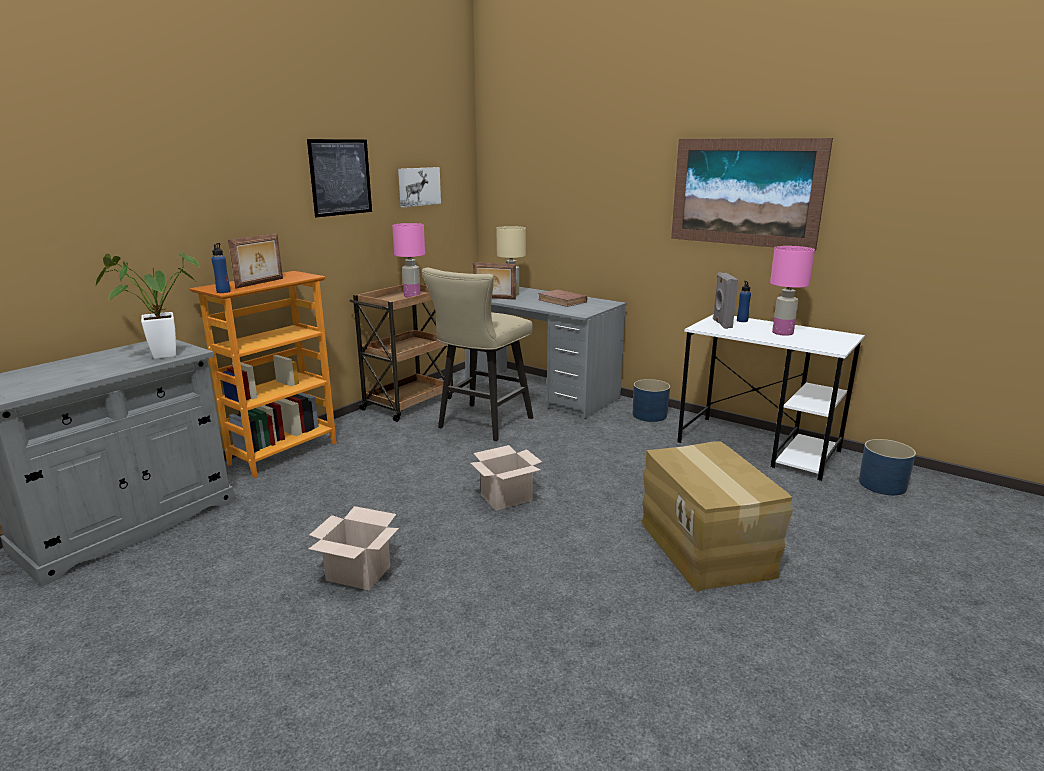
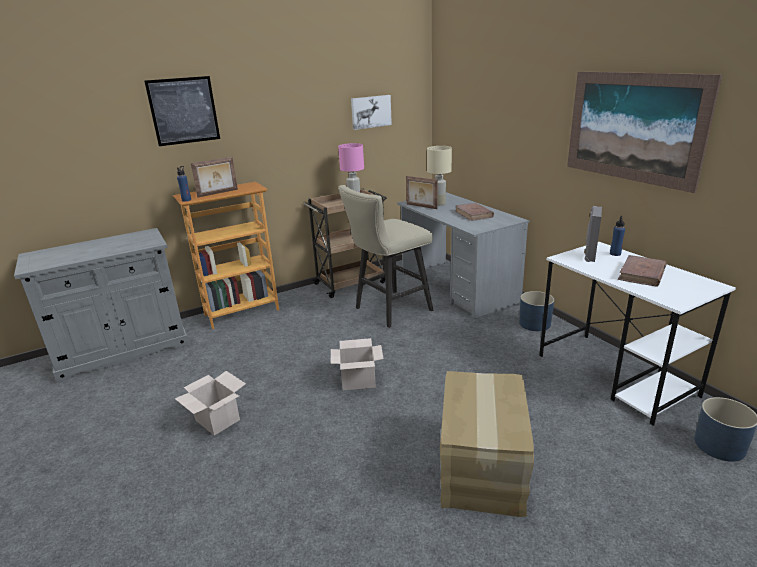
camera: 25 degrees right, 5 degrees up
(157, 356) = (133, 245): potted plant -> none
(340, 177) = (297, 109): picture -> picture (184, 111)
(783, 333) = (642, 274): pink table lamp -> brown book

